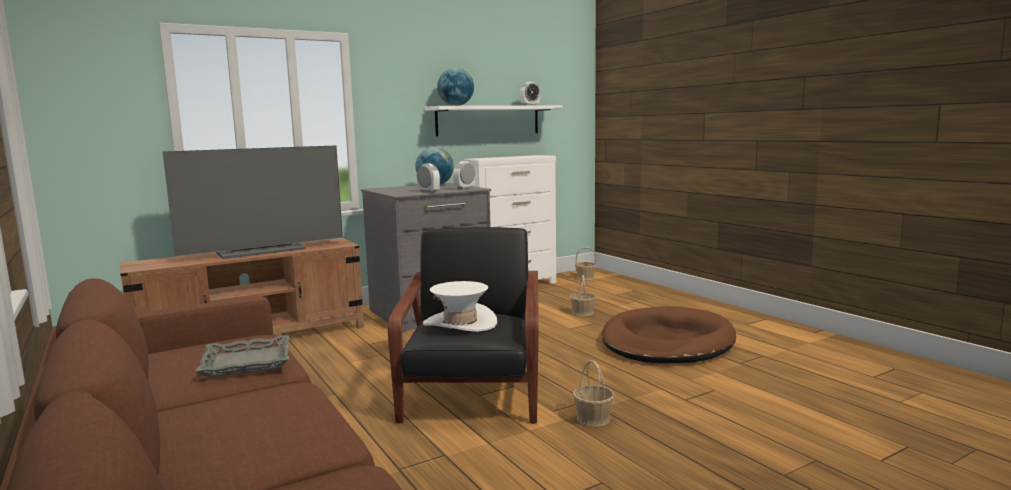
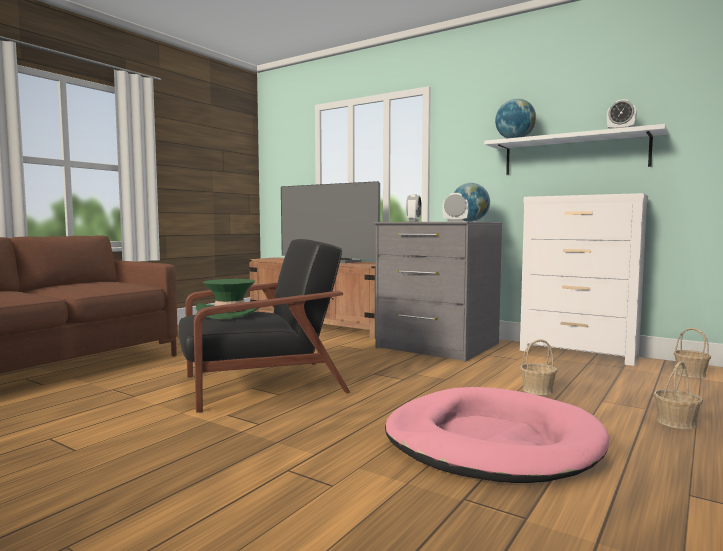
camera: 65 degrees right, 5 degrees down
(246, 363) = (86, 287): grey tray -> none
(460, 323) = (230, 313): white hat -> green hat
(593, 418) = (214, 431): basket -> basket (676, 422)
(667, 342) = (491, 442): brown dog bed -> pink dog bed

